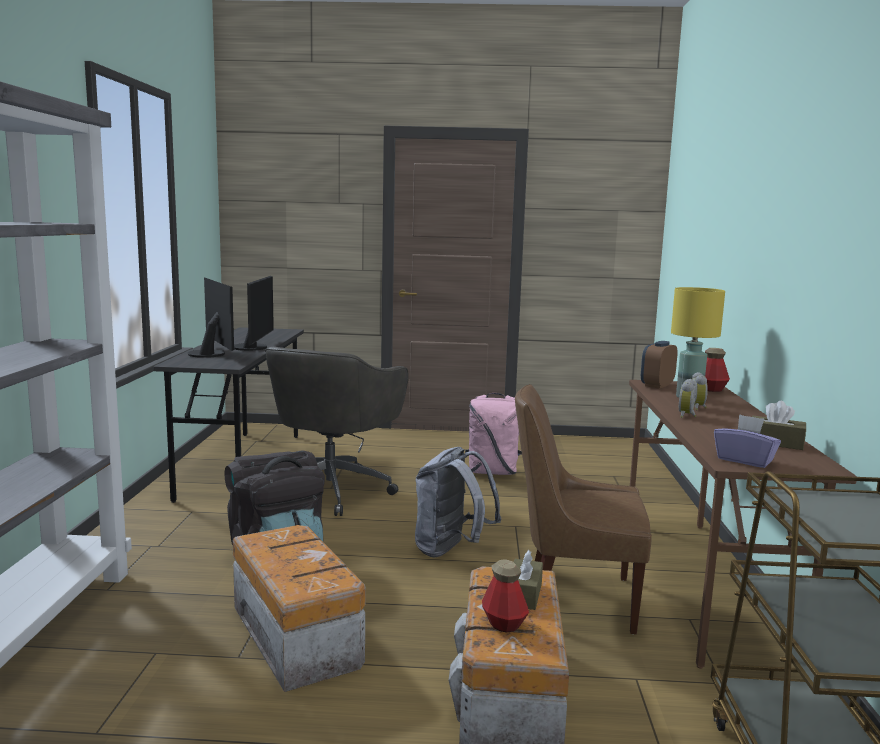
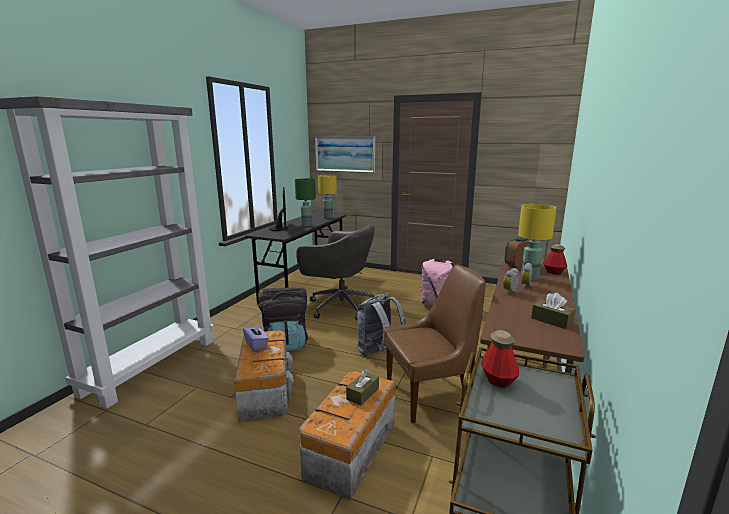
camera: 20 degrees right, 5 degrees up
(253, 347) = (306, 225): monitor -> green table lamp
(278, 335) = (328, 217): none -> yellow table lamp
(292, 223) = (344, 154): none -> picture
(332, 489) = (339, 306): grey office chair -> grey office chair turned 105 degrees counterclockwise
(504, 624) = (336, 411): bottle -> bottle (498, 380)
(574, 599) = (430, 395): brown chair -> brown chair turned 135 degrees clockwise
(745, 460) = (511, 333): purple tissue box -> purple tissue box (256, 344)

